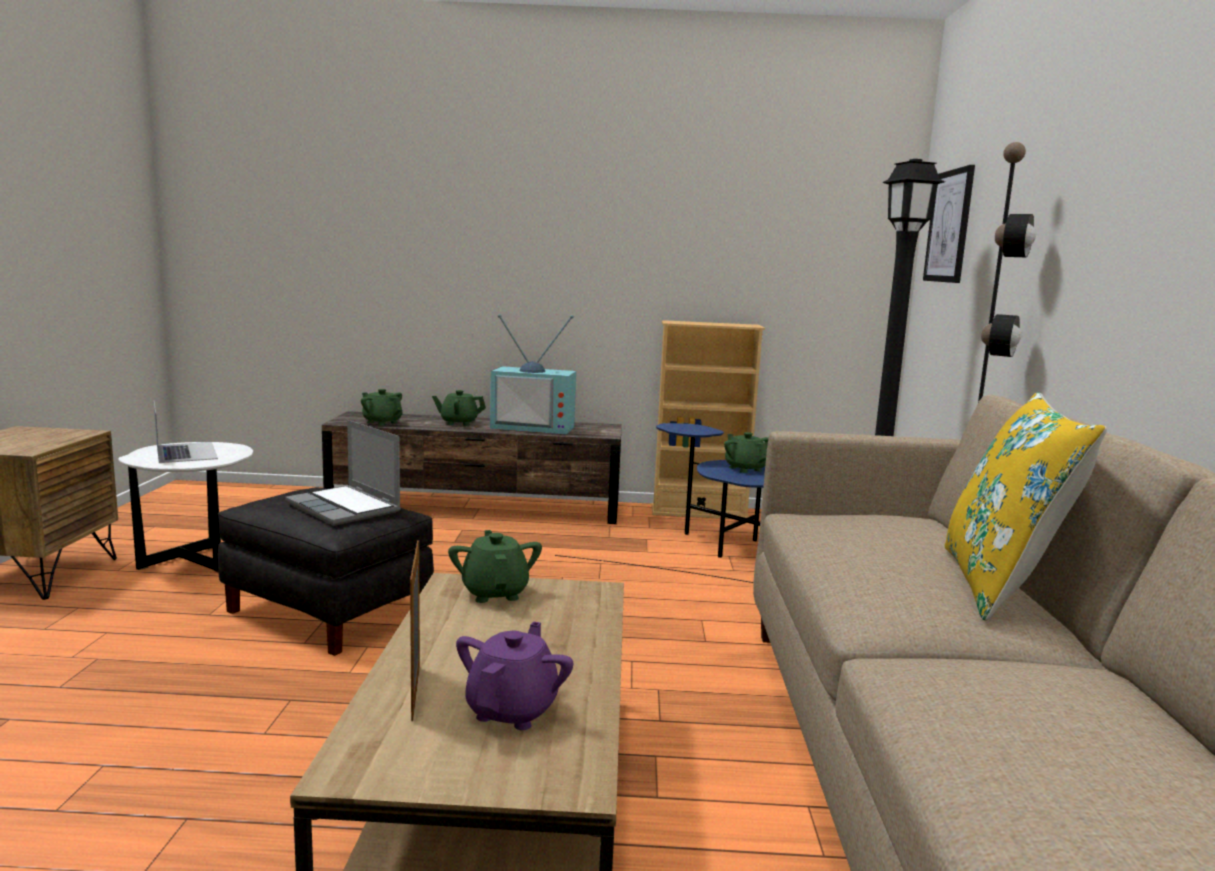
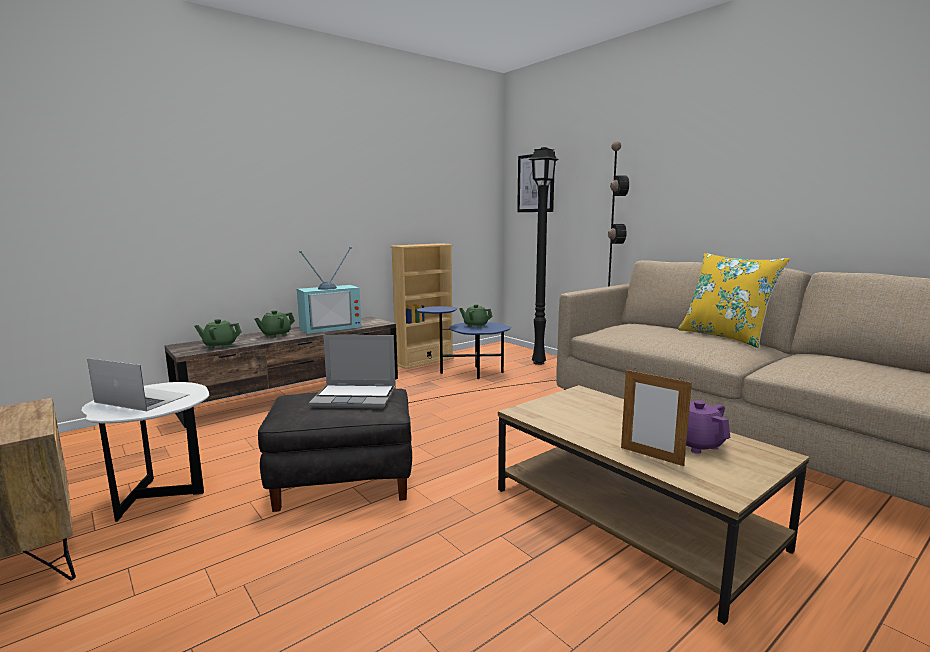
camera: 40 degrees left, 0 degrees up
(495, 592) = (550, 408): green teapot -> none

